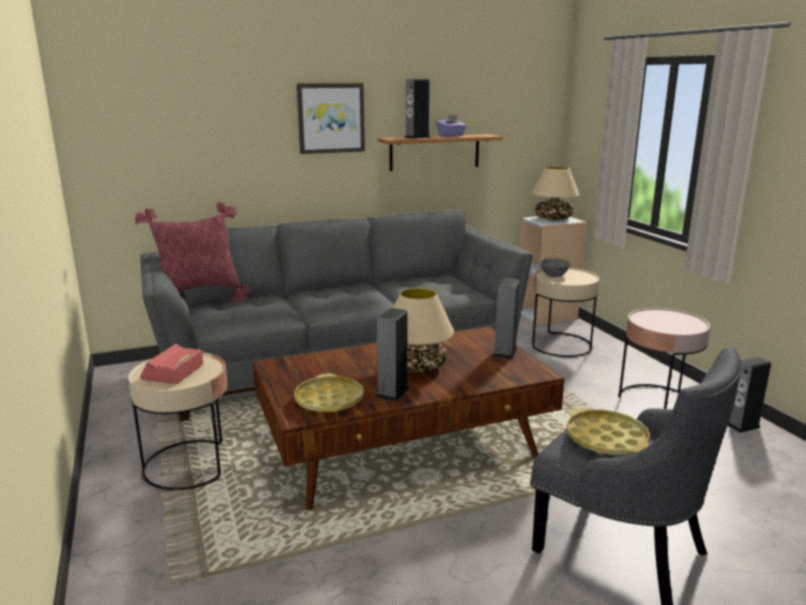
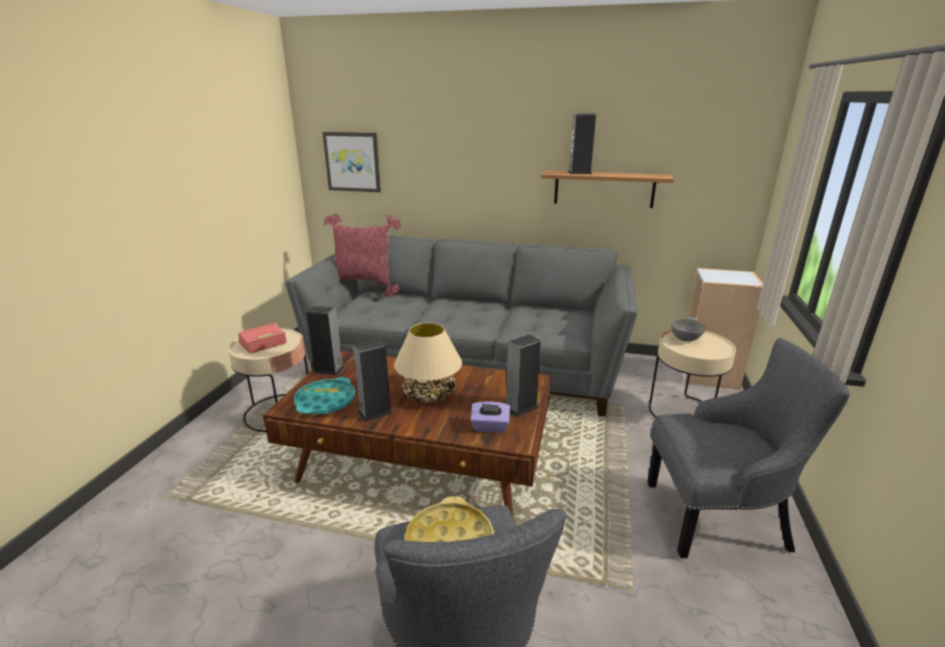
camera: 35 degrees right, 5 degrees up
(329, 400) = (325, 401): yellow tray -> turquoise tray
(331, 118) = (500, 149): picture -> picture (352, 162)
(451, 136) = (619, 174): purple tissue box -> purple tissue box (490, 427)
(553, 218) = (731, 275): beige table lamp -> none
(657, 402) = (714, 519): pink side table -> grey armchair
(742, 425) = (794, 598): speaker -> speaker (329, 369)

